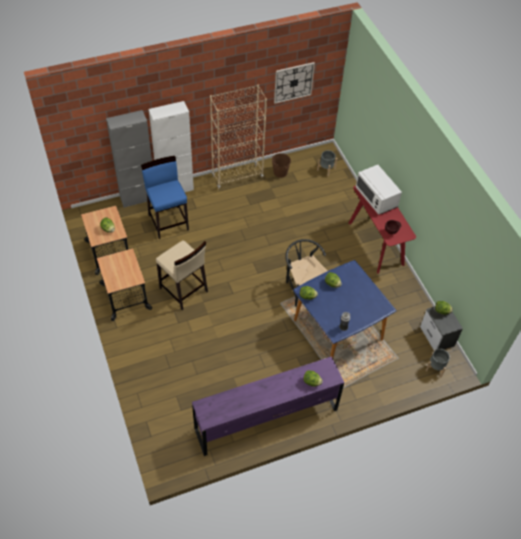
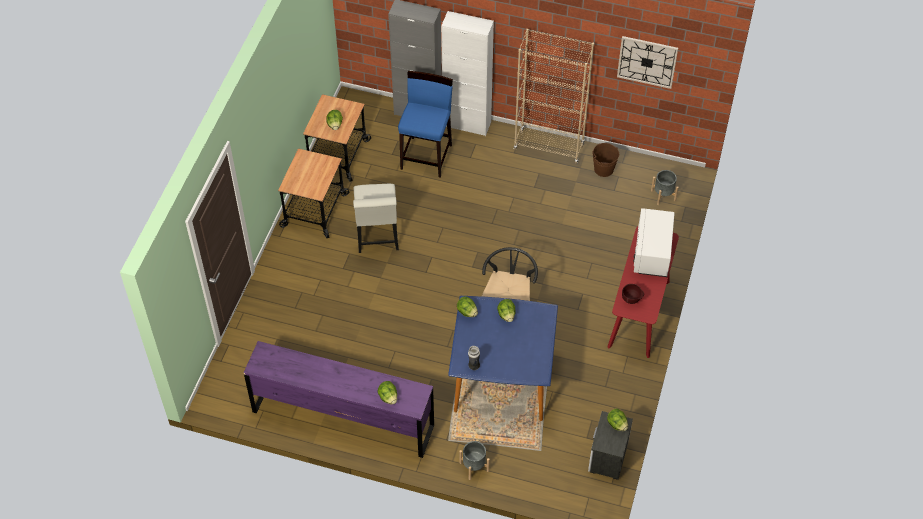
camera: 40 degrees right, 0 degrees up
(183, 290) = (377, 238): beige stool -> white chair
(435, 367) = (573, 487): grey planter -> grey planter (474, 466)

